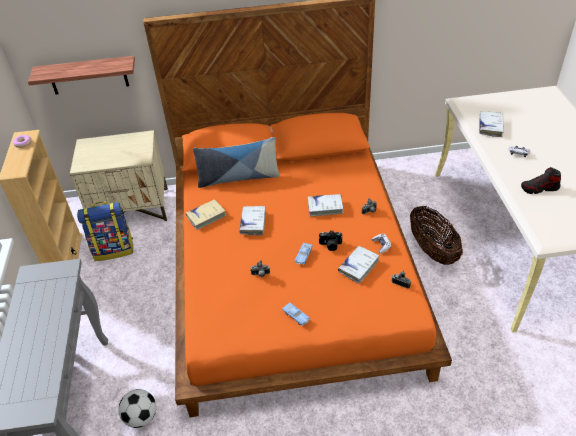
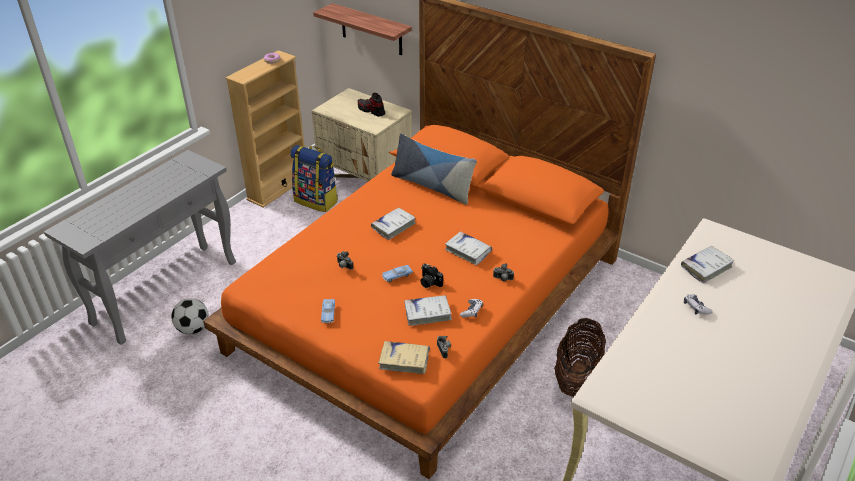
camera: 40 degrees right, 5 degrees down
(206, 216) = (367, 200): beige book -> beige book (404, 360)
(539, 188) = (665, 350): shoe -> shoe (371, 111)

